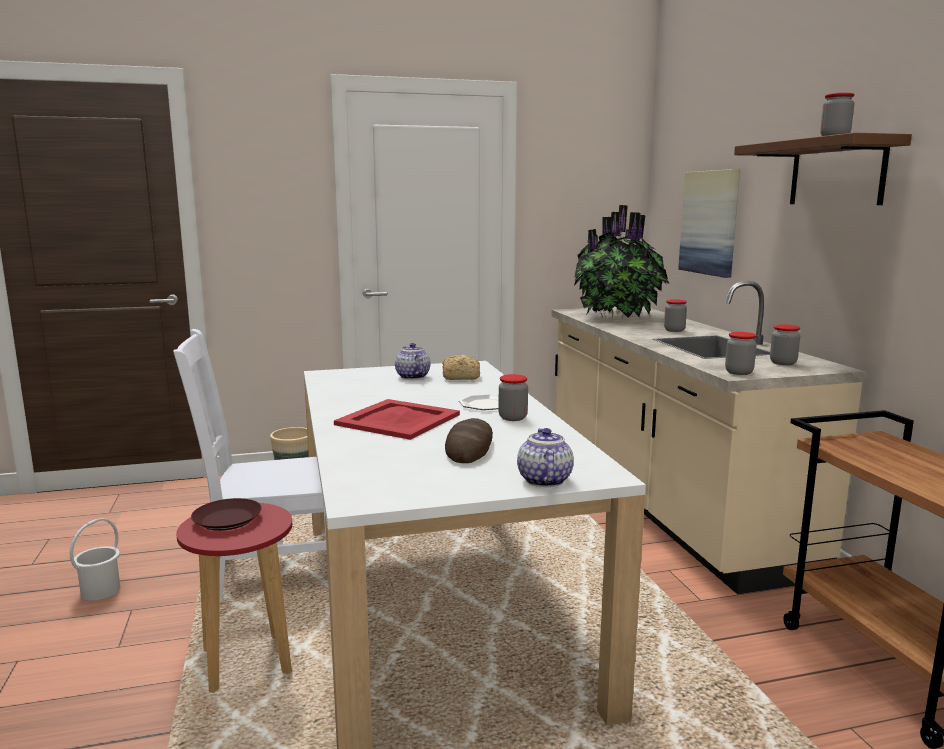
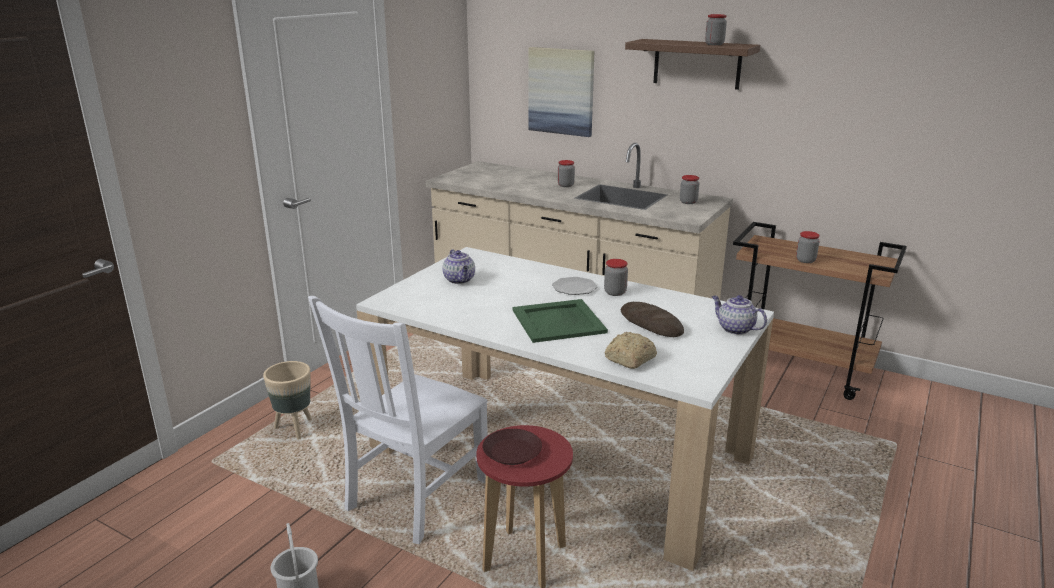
camera: 45 degrees left, 10 degrees up
(399, 419) = (559, 321): red tray -> green tray
(412, 376) = (460, 280): teapot -> teapot turned 135 degrees counterclockwise
(459, 377) = (493, 269): bread -> bread (629, 359)
(619, 317) = (497, 178): potted plant -> none
(739, 372) = (689, 217): jar -> jar (805, 260)

